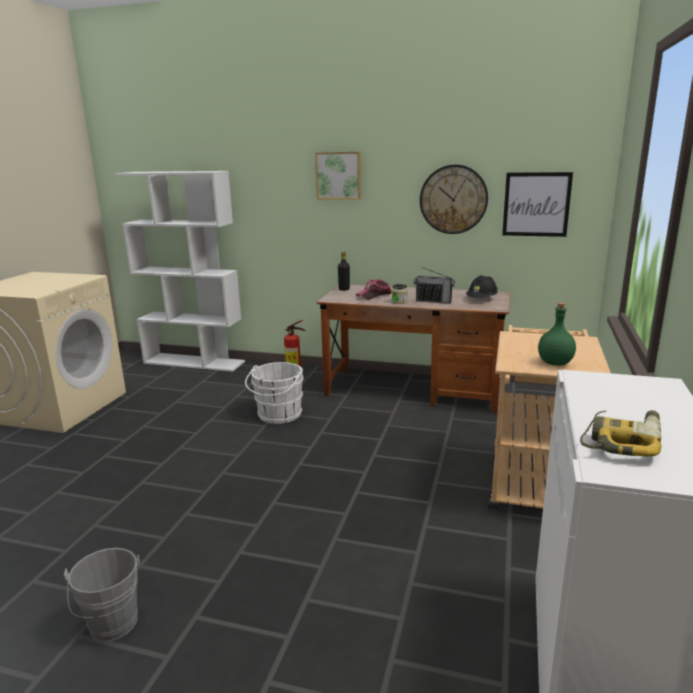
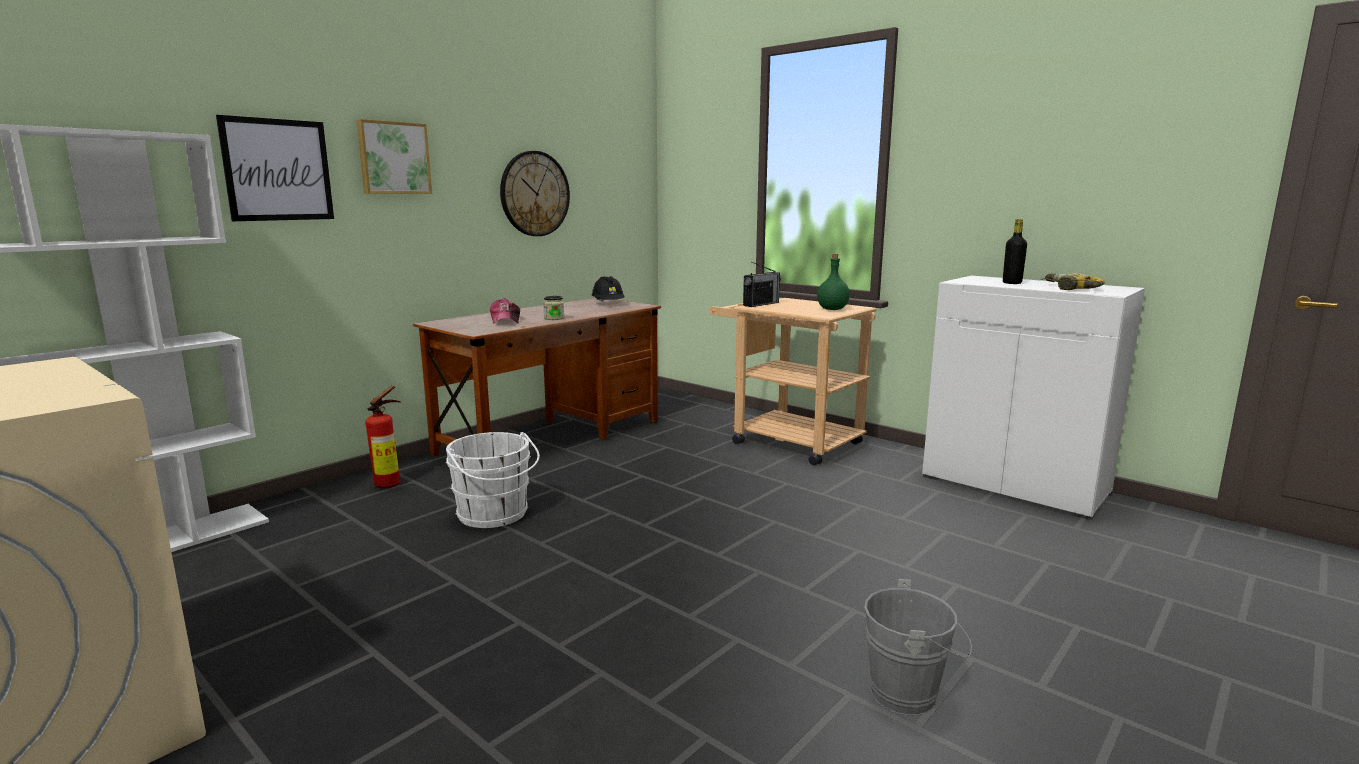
camera: 65 degrees left, 5 degrees down
(344, 289) = (447, 324): black bottle -> black bottle (1012, 283)
(433, 301) = (579, 312): radio -> radio (761, 304)
(536, 204) = (606, 199): picture -> picture (278, 170)

